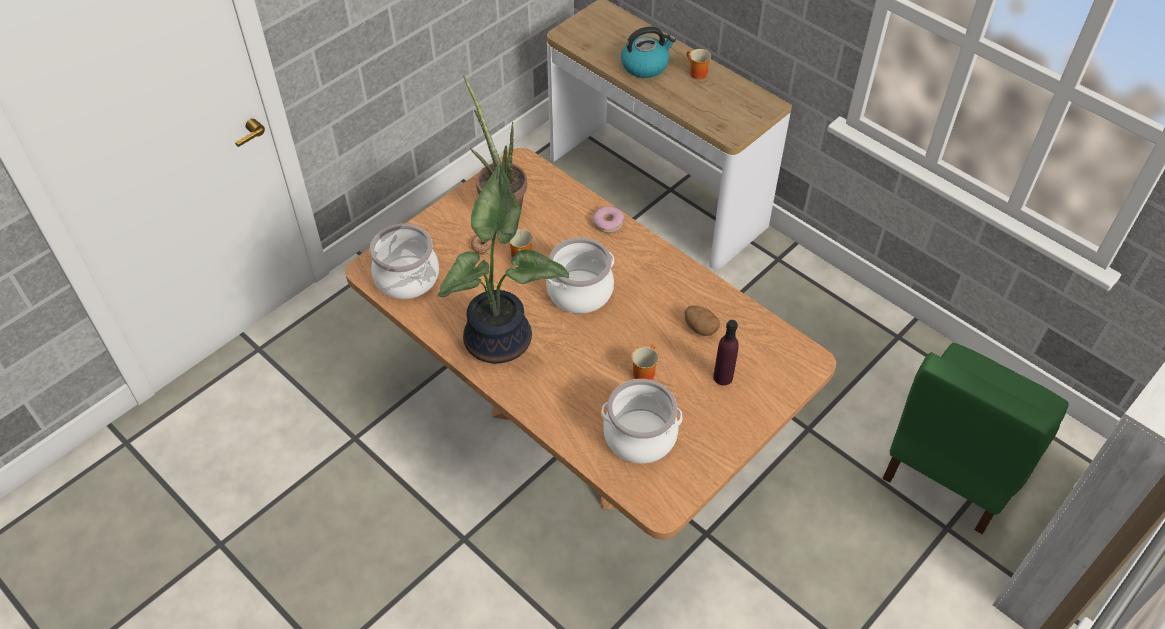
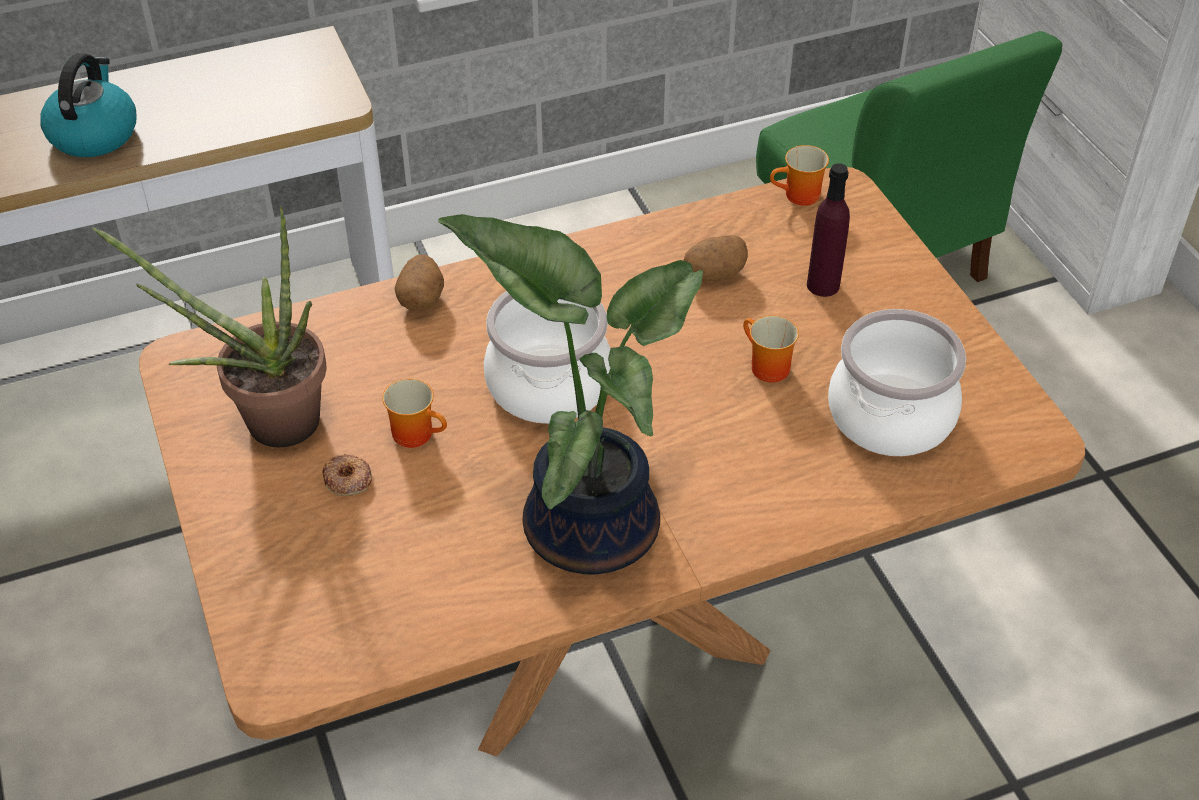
camera: 65 degrees left, 5 degrees down
(406, 278) = (344, 622): cooking pot -> none
(608, 223) = (421, 299): donut -> potato
(696, 73) = (170, 88): mug -> mug (799, 197)

